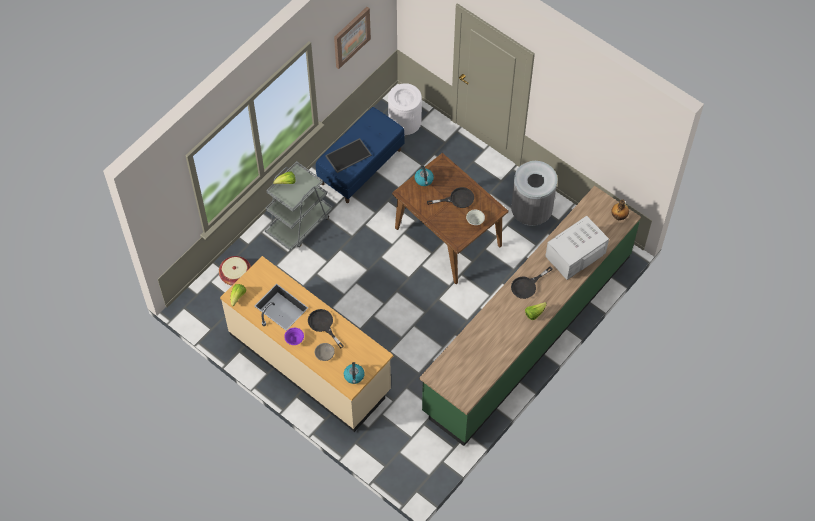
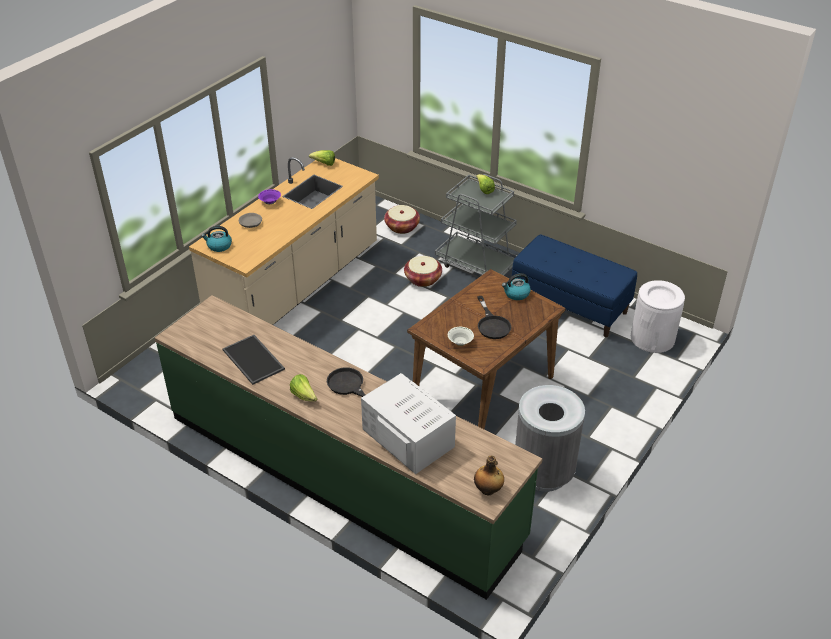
camera: 85 degrees right, 20 degrees down
(314, 265) = (423, 279): none -> basket
(323, 325) = (288, 220): black frying pan -> none
(348, 155) = (556, 256): tray -> tray (254, 359)
(351, 37) = (660, 139): picture -> none

